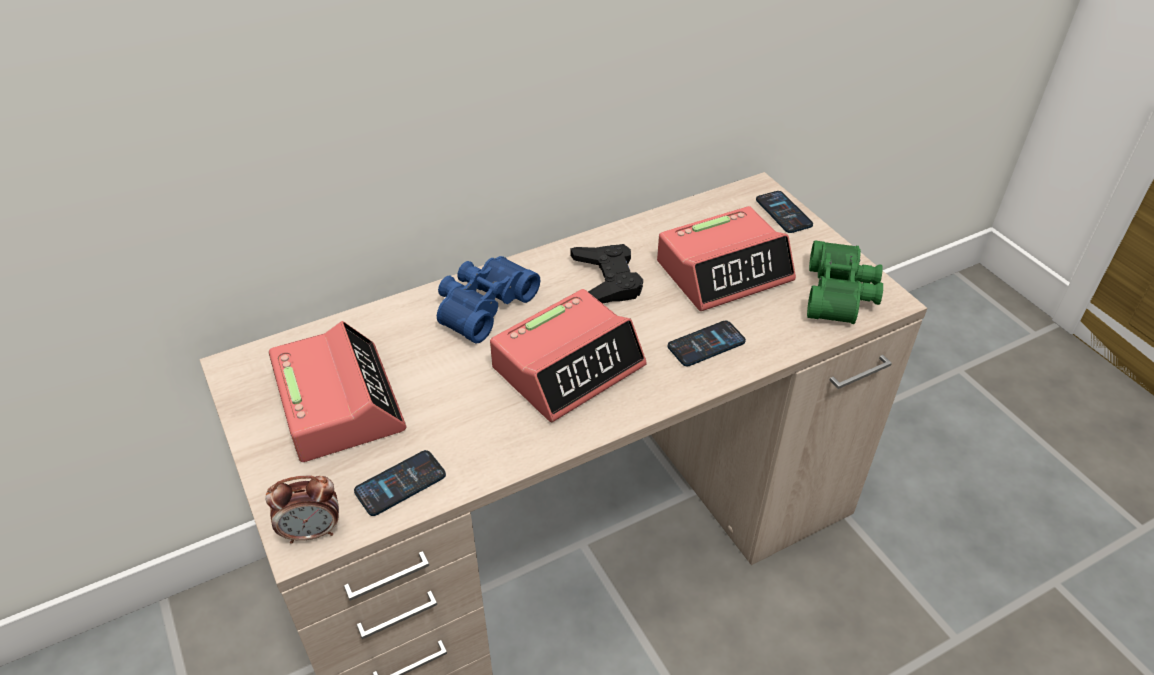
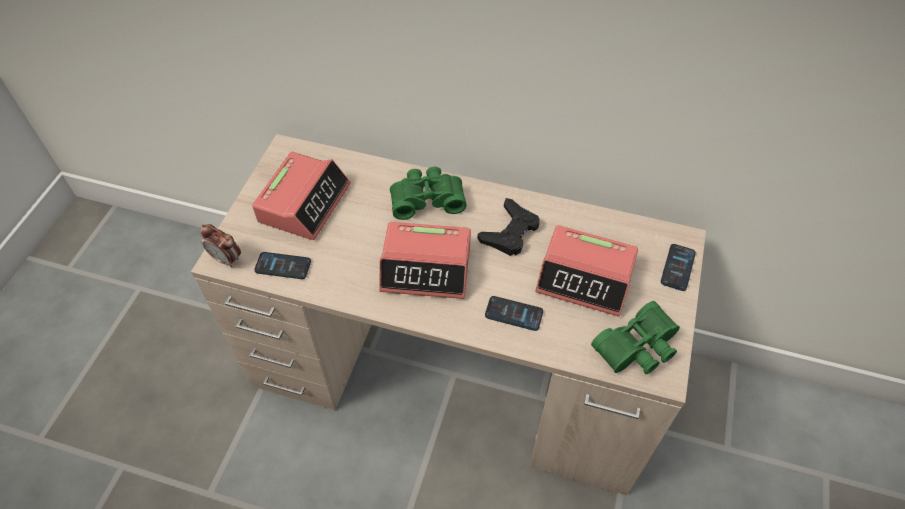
camera: 45 degrees right, 10 degrees up
(482, 306) = (427, 199): blue binoculars -> green binoculars

